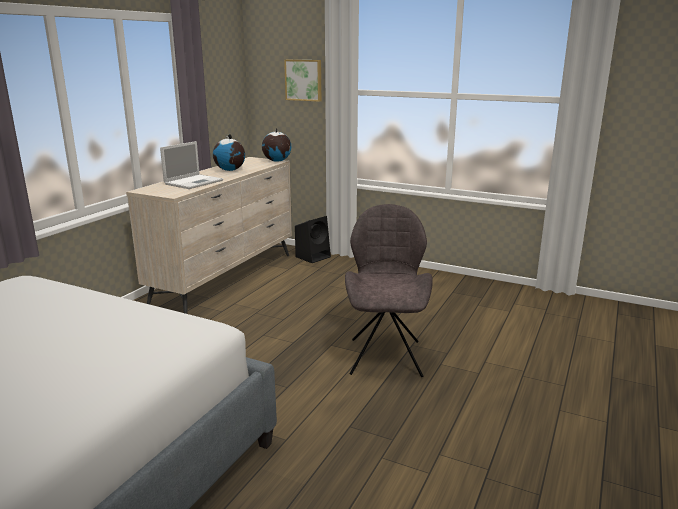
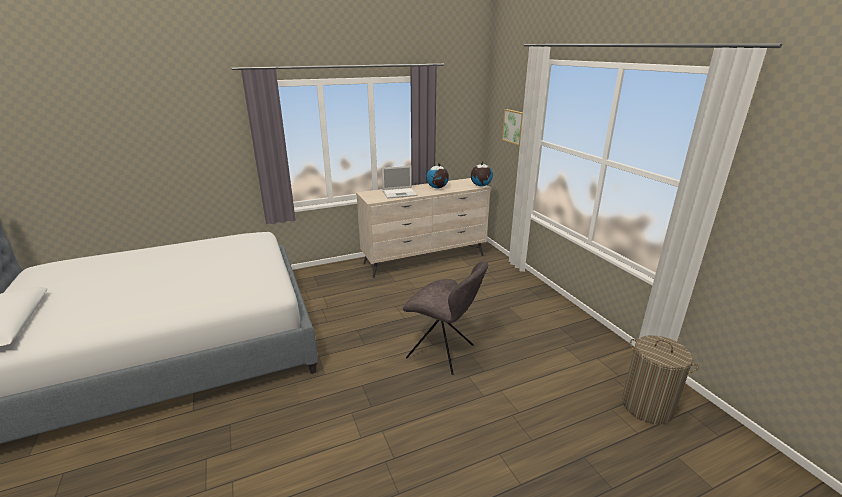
camera: 40 degrees right, 5 degrees up
(313, 256) = (498, 261): black speaker -> none
(385, 355) = (442, 352): grey chair -> grey chair turned 75 degrees clockwise
(593, 321) = (647, 406): none -> laundry basket

